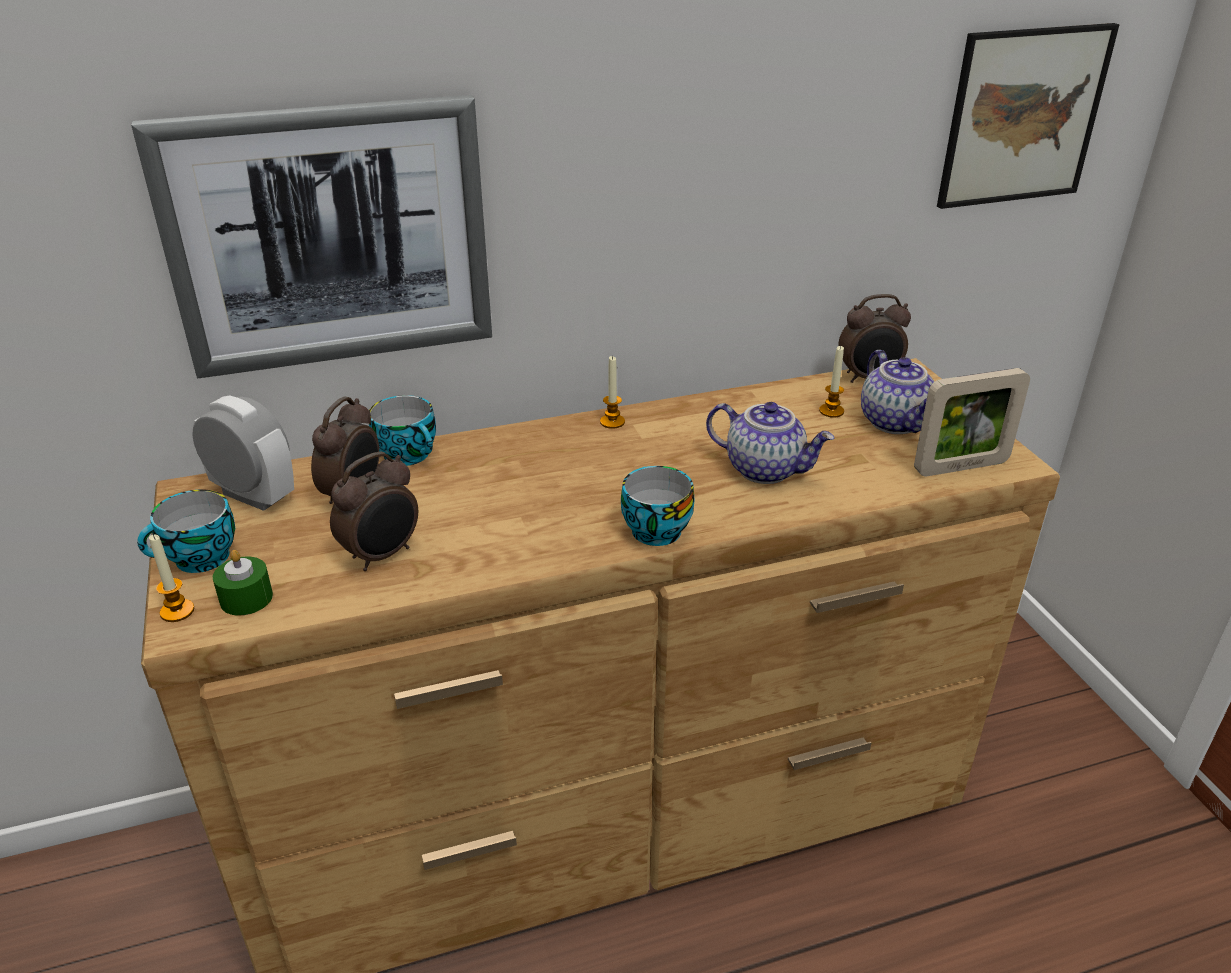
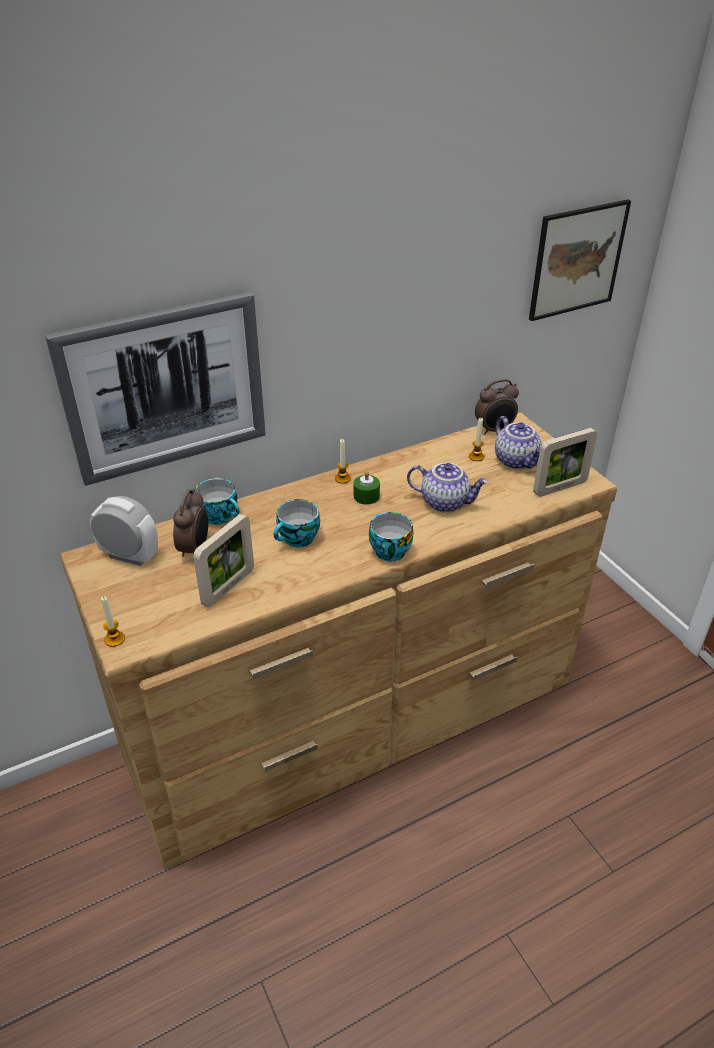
camera: 10 degrees left, 5 degrees up
(199, 560) = (113, 604): cup -> cup (298, 539)
(246, 598) = (154, 625): green candle -> green candle (366, 496)
(383, 555) = (228, 587): alarm clock -> picture frame

